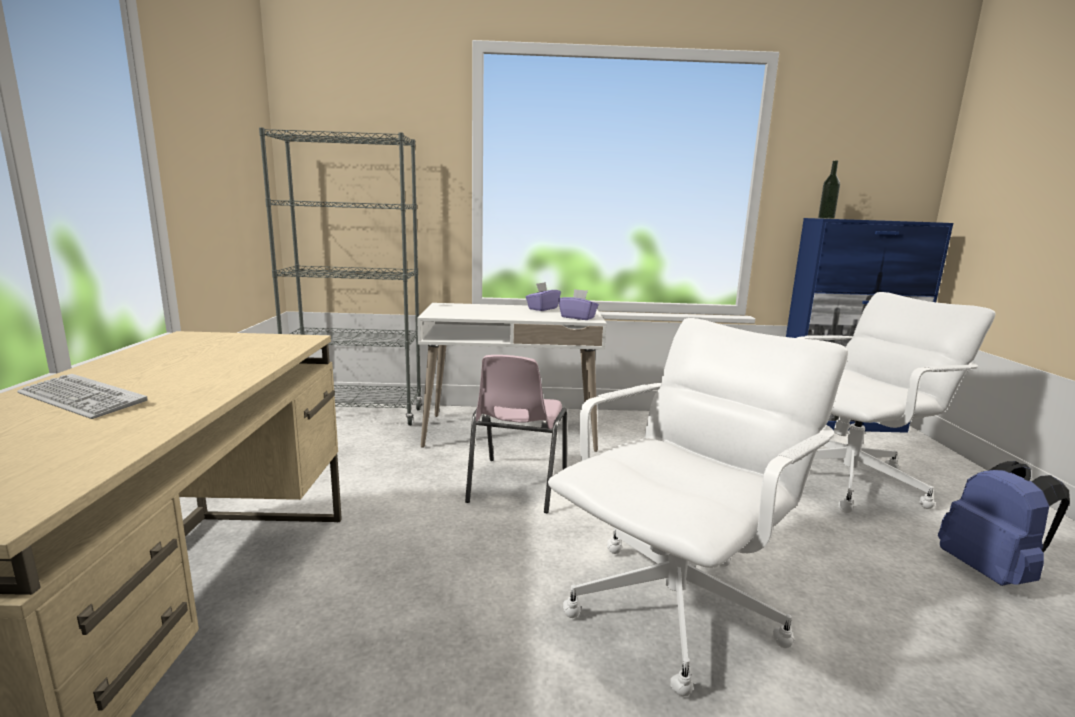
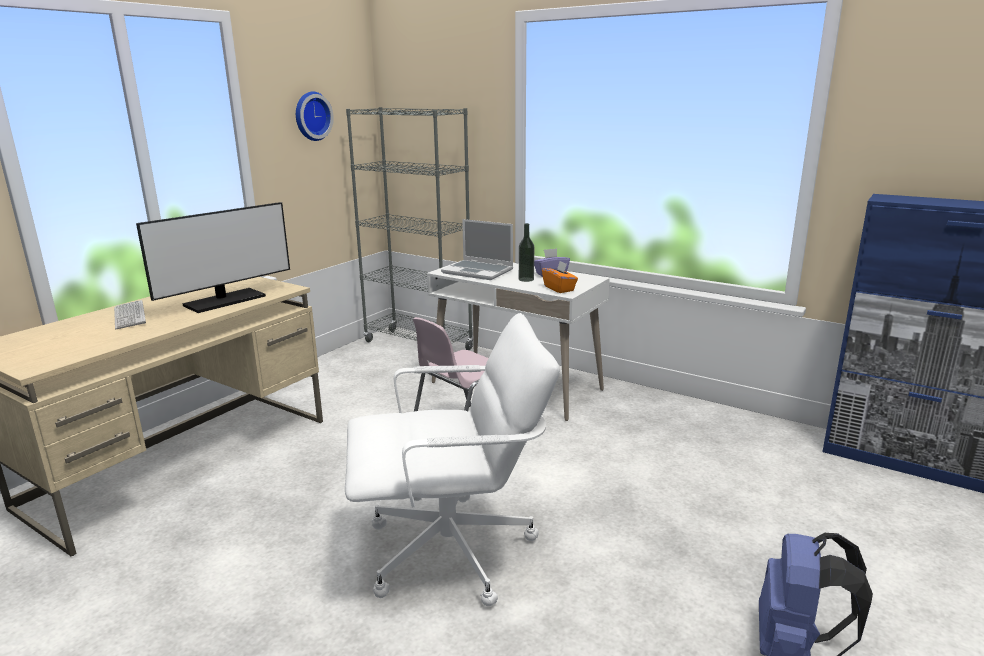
camera: 35 degrees right, 5 degrees up
(218, 129) = (311, 116): none -> wall clock
(233, 360) = (225, 301): none -> monitor
(470, 312) = (479, 271): none -> laptop
(577, 317) = (559, 288): purple tissue box -> orange tissue box
(826, 218) = (899, 196): bottle -> bottle (526, 279)
(849, 482) = (794, 522): white office chair -> none

